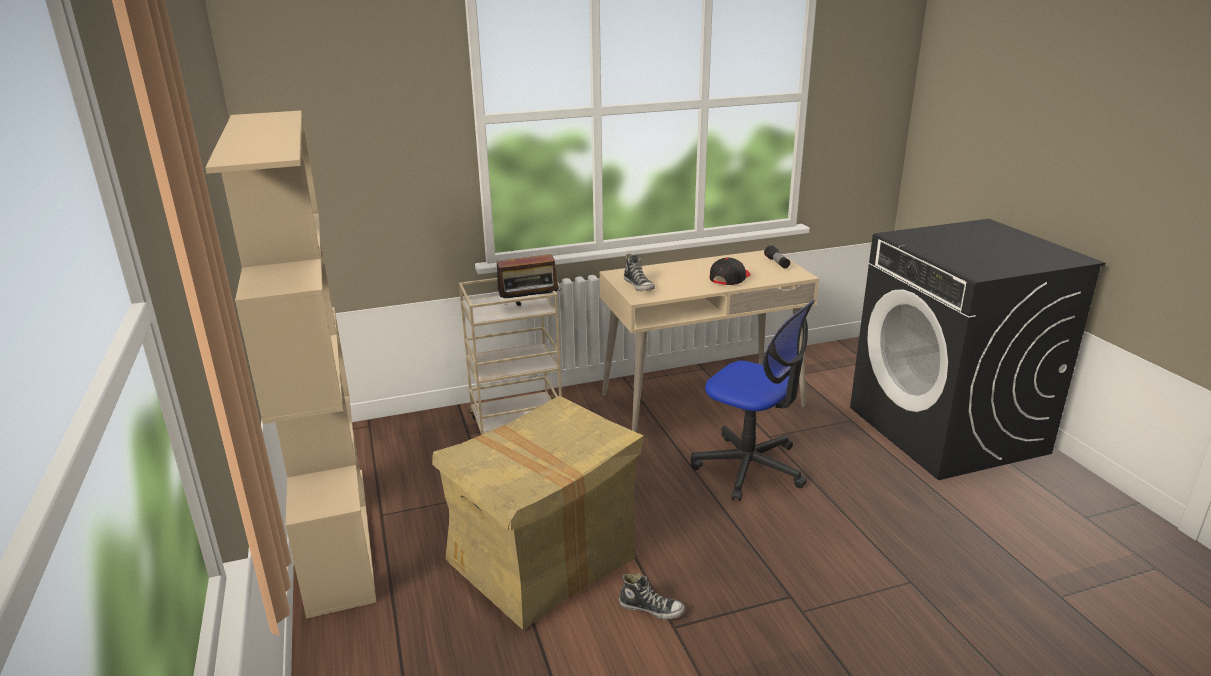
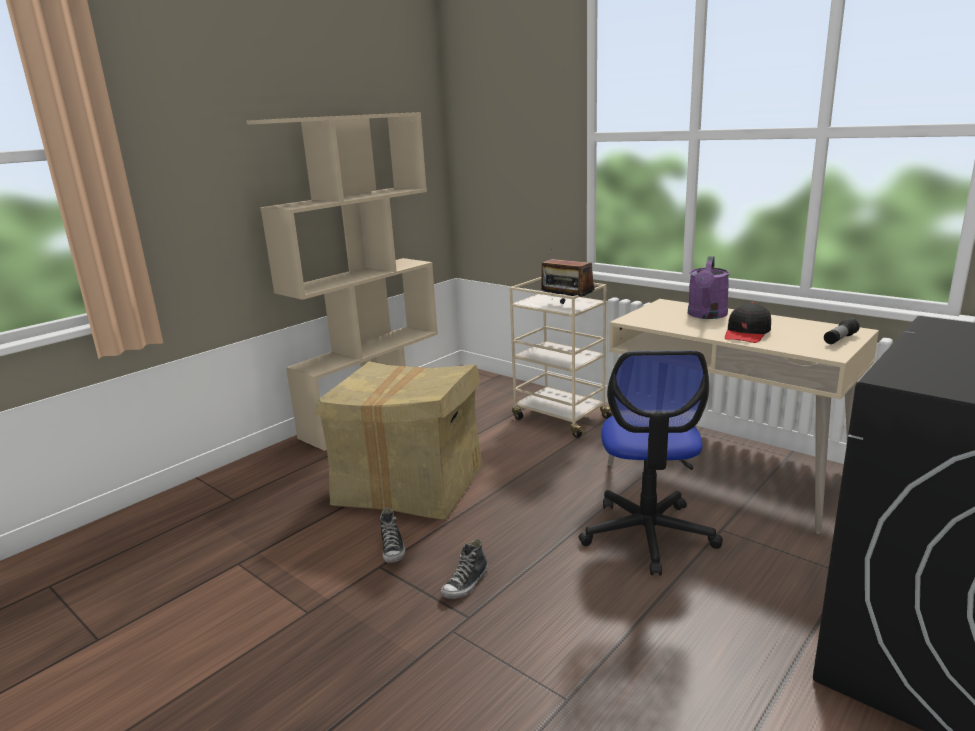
camera: 60 degrees right, 5 degrees down
(639, 286) = (654, 314): shoe -> shoe (466, 584)
(671, 274) = (707, 315): none -> purple watering can
(729, 278) = (747, 333): black cap -> black cap turned 120 degrees clockwise

